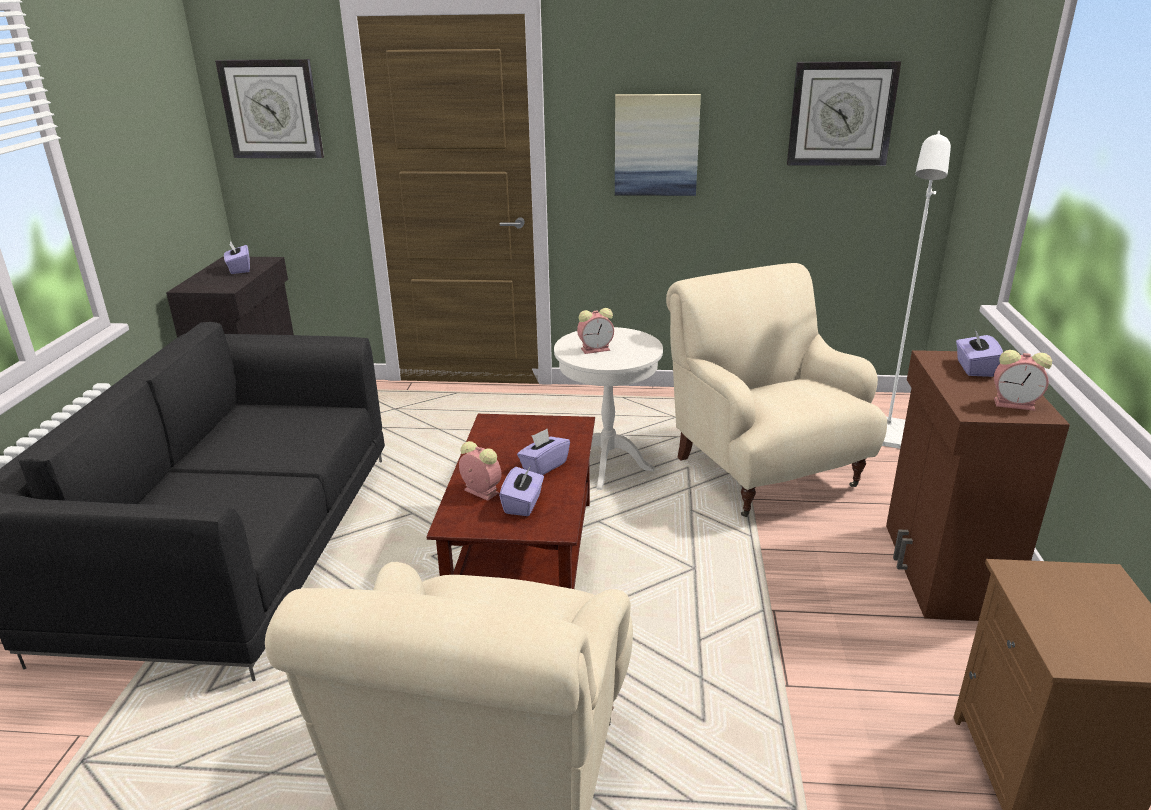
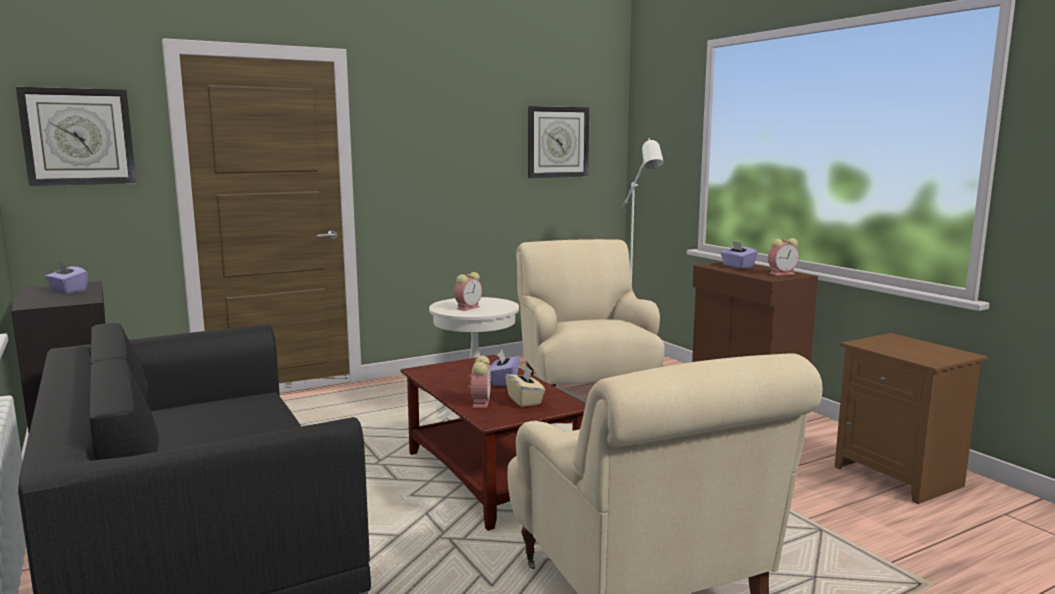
camera: 35 degrees left, 15 degrees down
(480, 491) = (480, 402): alarm clock -> alarm clock turned 90 degrees clockwise
(523, 504) = (525, 400): purple tissue box -> beige tissue box
(656, 145) = (438, 166): picture -> none
(763, 471) = (585, 392): beige armchair -> beige armchair turned 45 degrees clockwise

